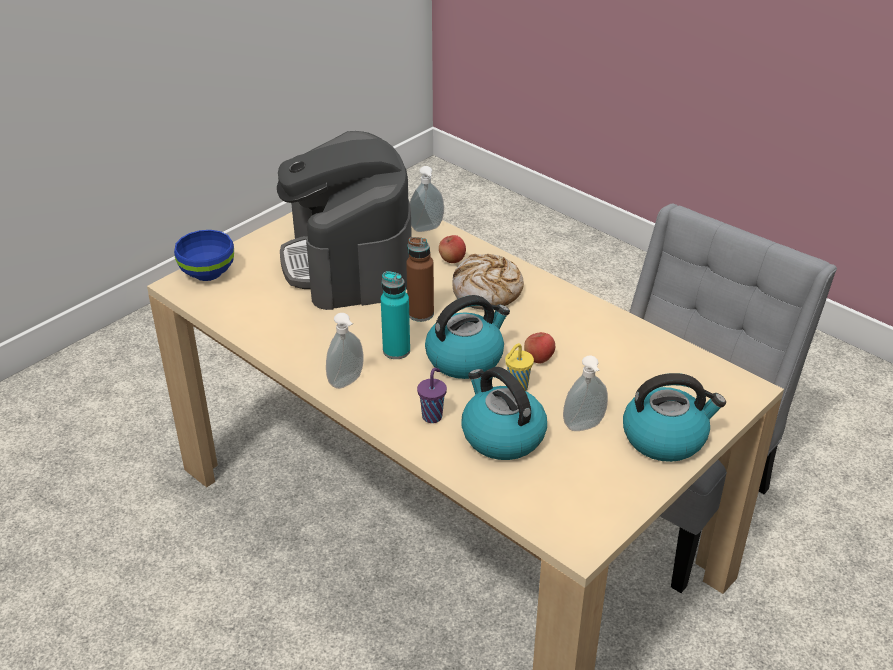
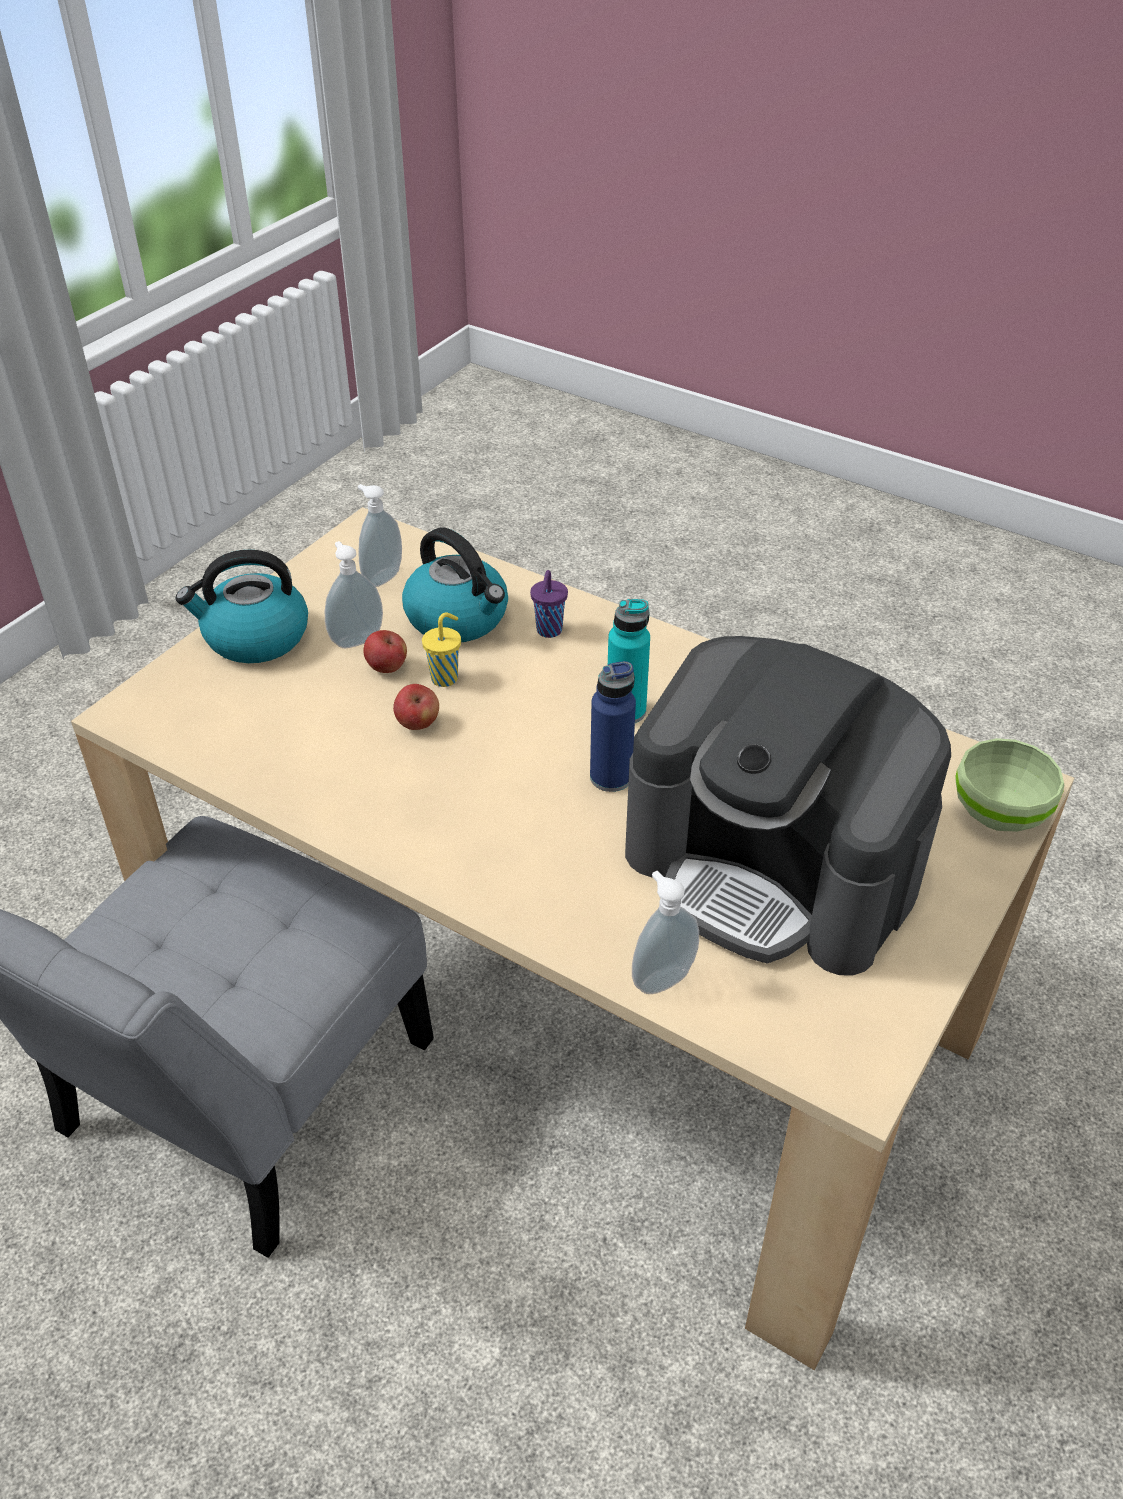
camera: 170 degrees right, 5 degrees up
(207, 272) = (1001, 814): blue bowl -> green bowl
(347, 382) = (674, 660): soap dispenser -> soap dispenser (381, 577)
(349, 263) = (773, 868): coffee machine -> coffee machine turned 150 degrees clockwise
(420, 314) = (611, 777): brown bottle -> blue bottle
(452, 260) = (589, 900): apple -> apple (387, 668)
(465, 358) = (523, 712): kettle -> none
(486, 291) = (513, 835): bread -> none

